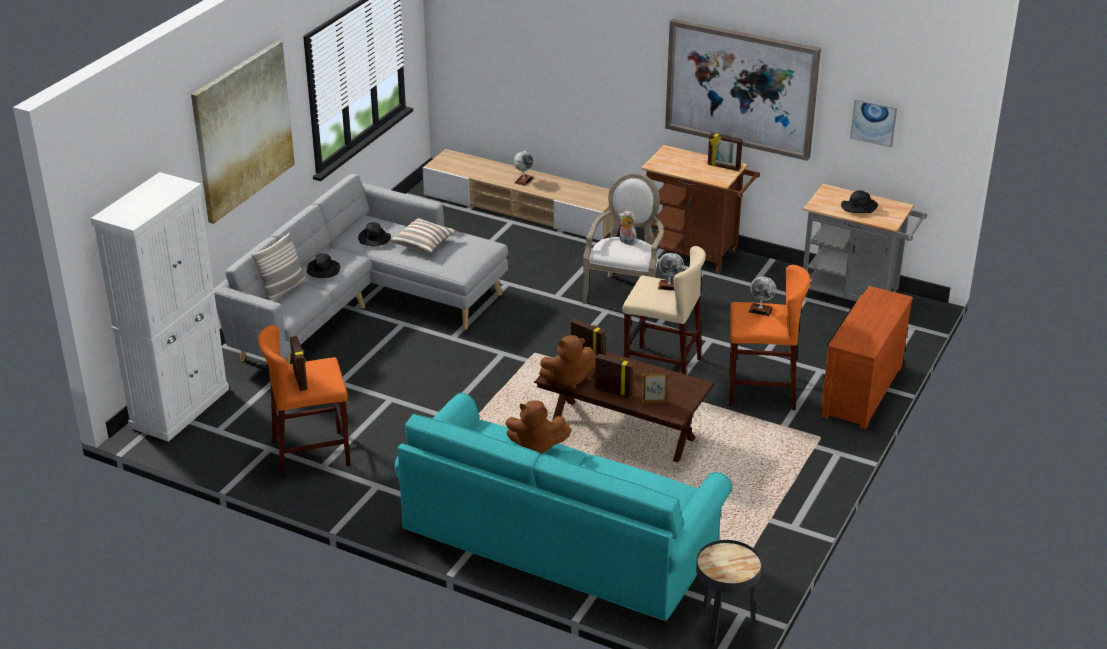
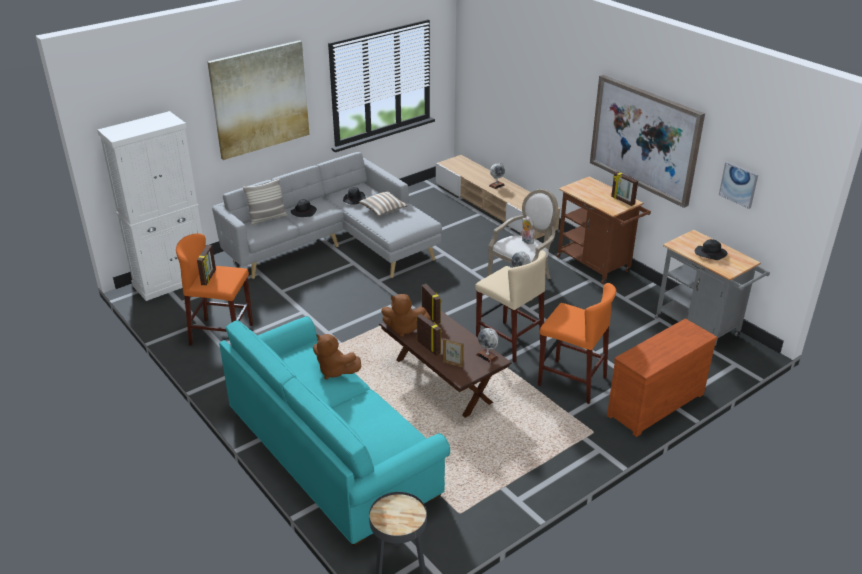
camera: 25 degrees right, 0 degrees up
(760, 310) = (576, 314): globe -> globe (487, 356)

